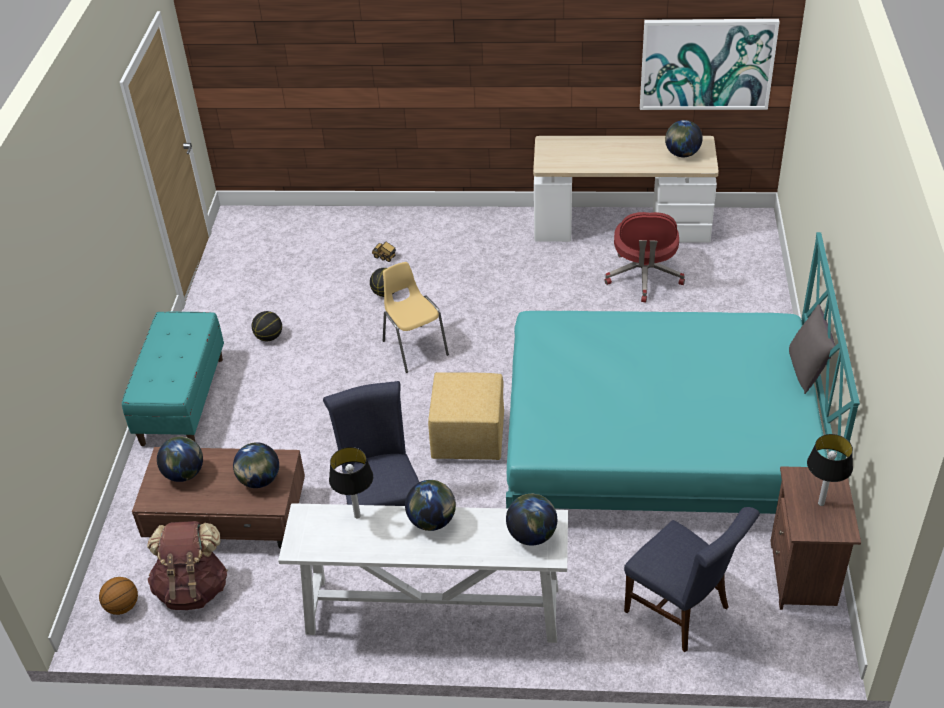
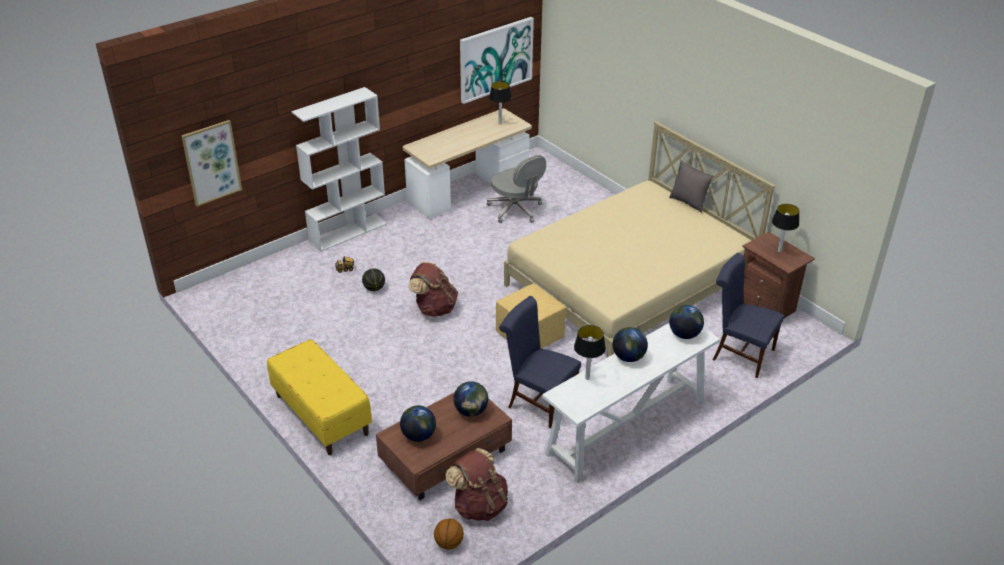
camera: 45 degrees left, 5 degrees down
(182, 400) = (321, 415): turquoise bench -> yellow bench
(265, 73) = (211, 162): none -> picture
(269, 337) = (330, 349): basketball -> none
(414, 348) = (434, 308): yellow chair -> brown backpack
(437, 217) = (348, 232): none -> white bookcase
(644, 277) = (516, 210): red office chair -> grey office chair
(660, 440) = (629, 284): turquoise bed -> beige bed
(682, 154) = (500, 123): globe -> table lamp
(682, 612) = (739, 353): blue chair -> blue chair turned 150 degrees counterclockwise

